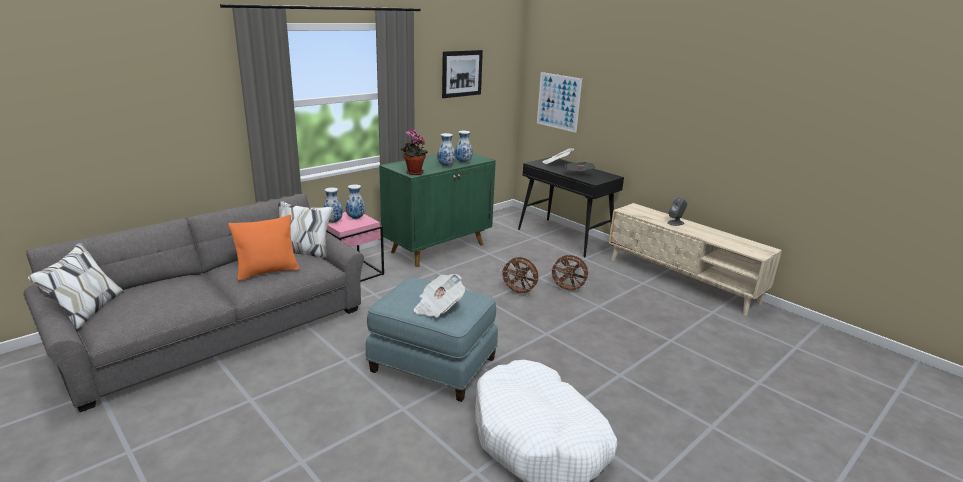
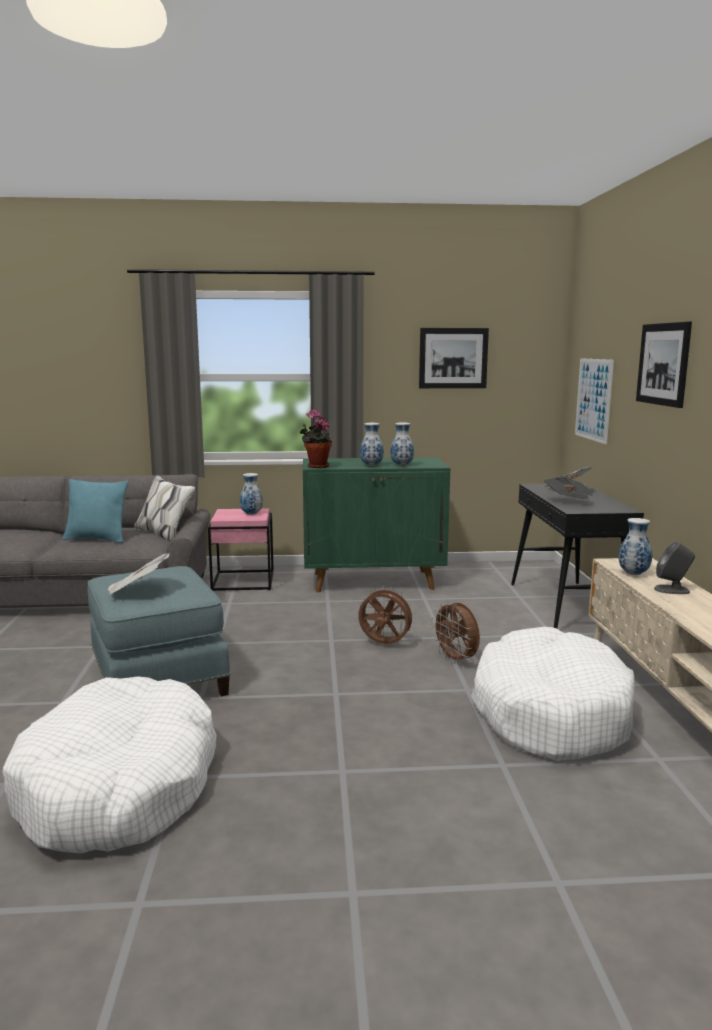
camera: 40 degrees right, 10 degrees down
(267, 272) = (97, 539): orange pillow -> turquoise pillow
(333, 221) = (224, 513): vase -> vase (633, 573)
(519, 293) = (384, 645): brown fan -> brown fan turned 135 degrees clockwise
(637, 89) = (663, 364): none -> picture
(648, 305) = (549, 713): none -> white dog bed

